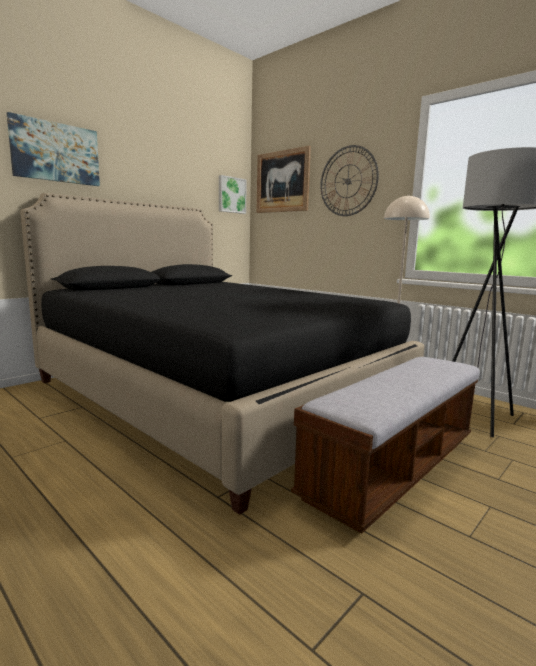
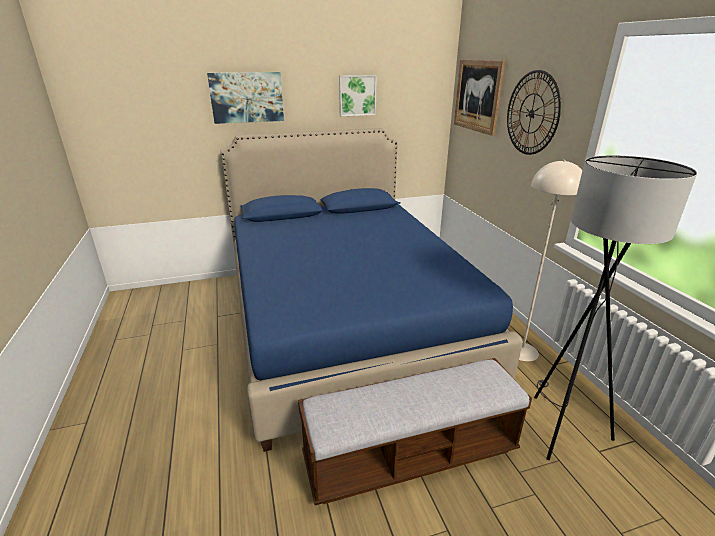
camera: 30 degrees right, 15 degrees up
(215, 394) = (345, 322): black bed -> blue bed
(231, 195) = (426, 106): picture -> picture (357, 95)

